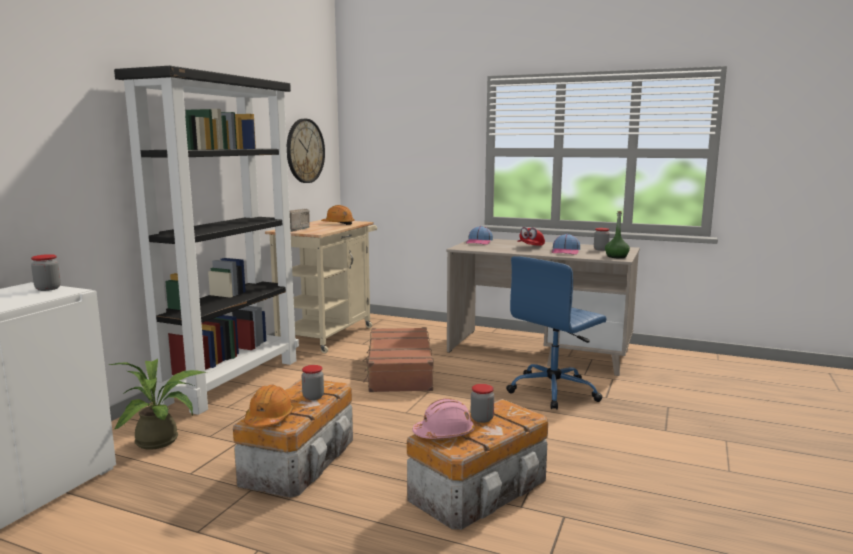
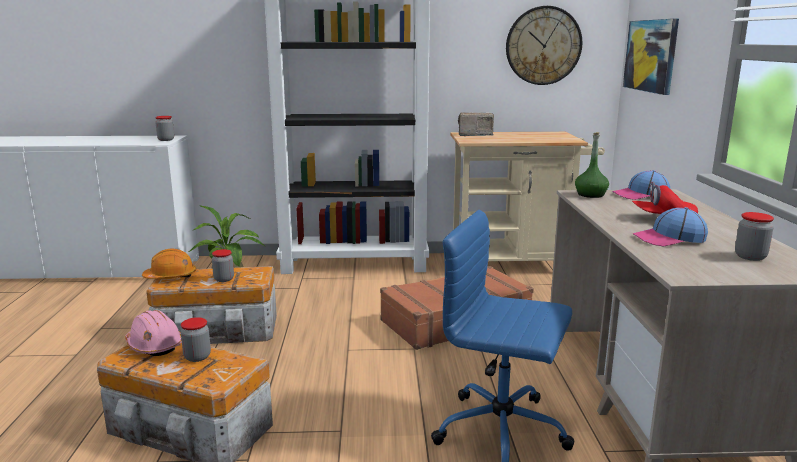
camera: 65 degrees right, 5 degrees up
(338, 224) = (541, 137): orange hard hat -> none
(386, 156) = (650, 55): none -> picture
(616, 257) = (697, 271): green bottle -> green bottle (590, 195)

